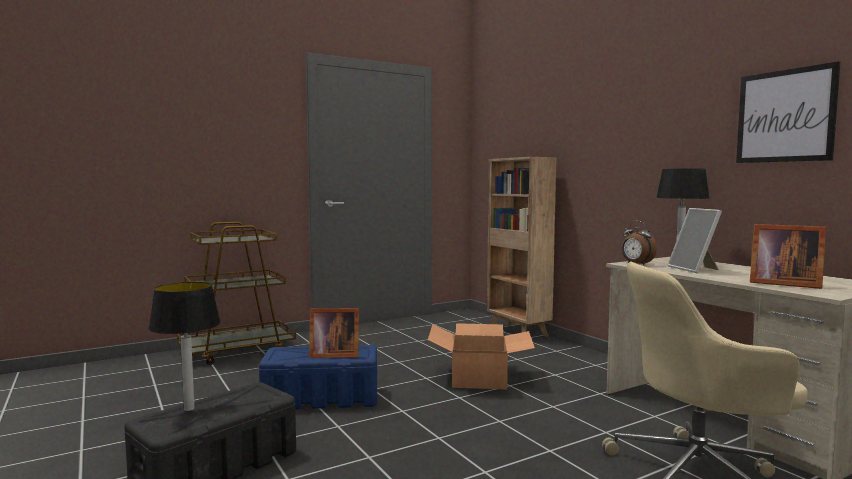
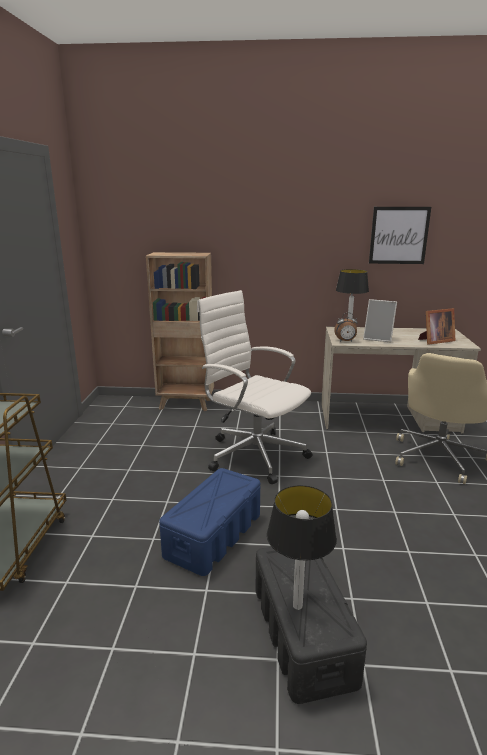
camera: 55 degrees left, 15 degrees up
(333, 354) = (226, 493): picture frame -> none
(480, 377) = (254, 454): cardboard box -> white office chair

